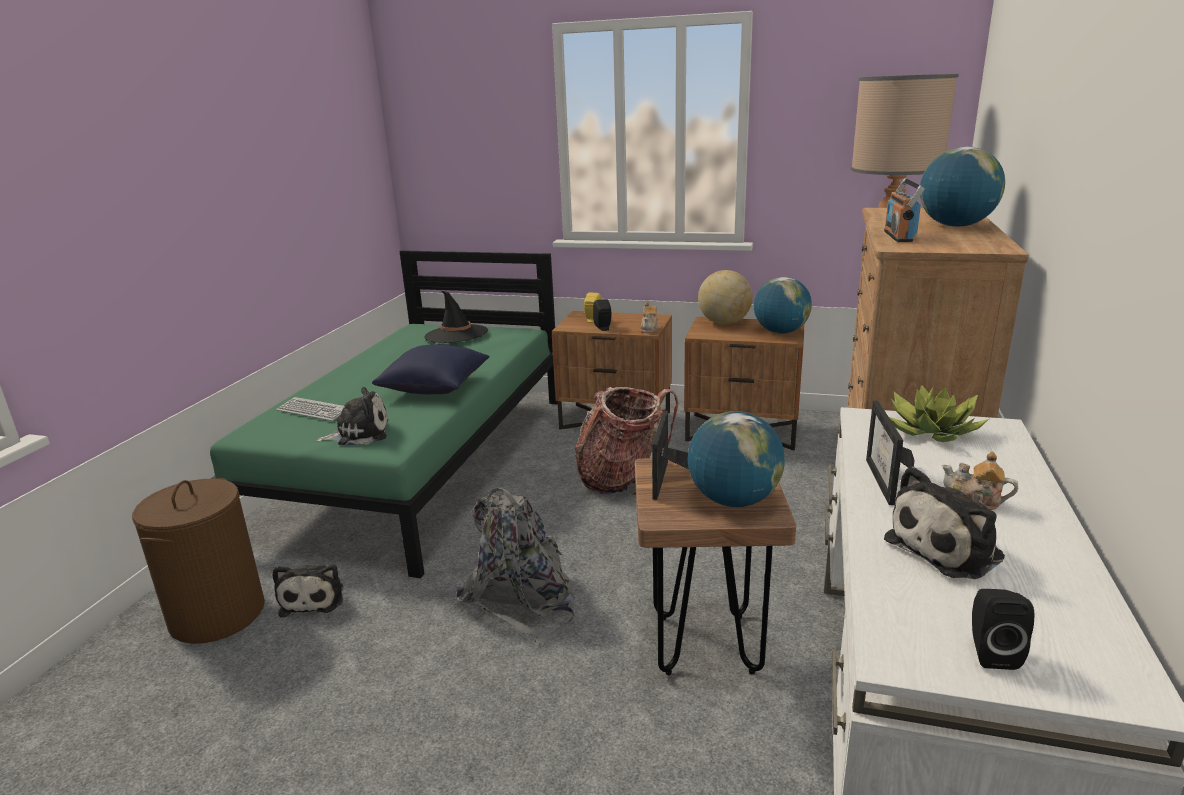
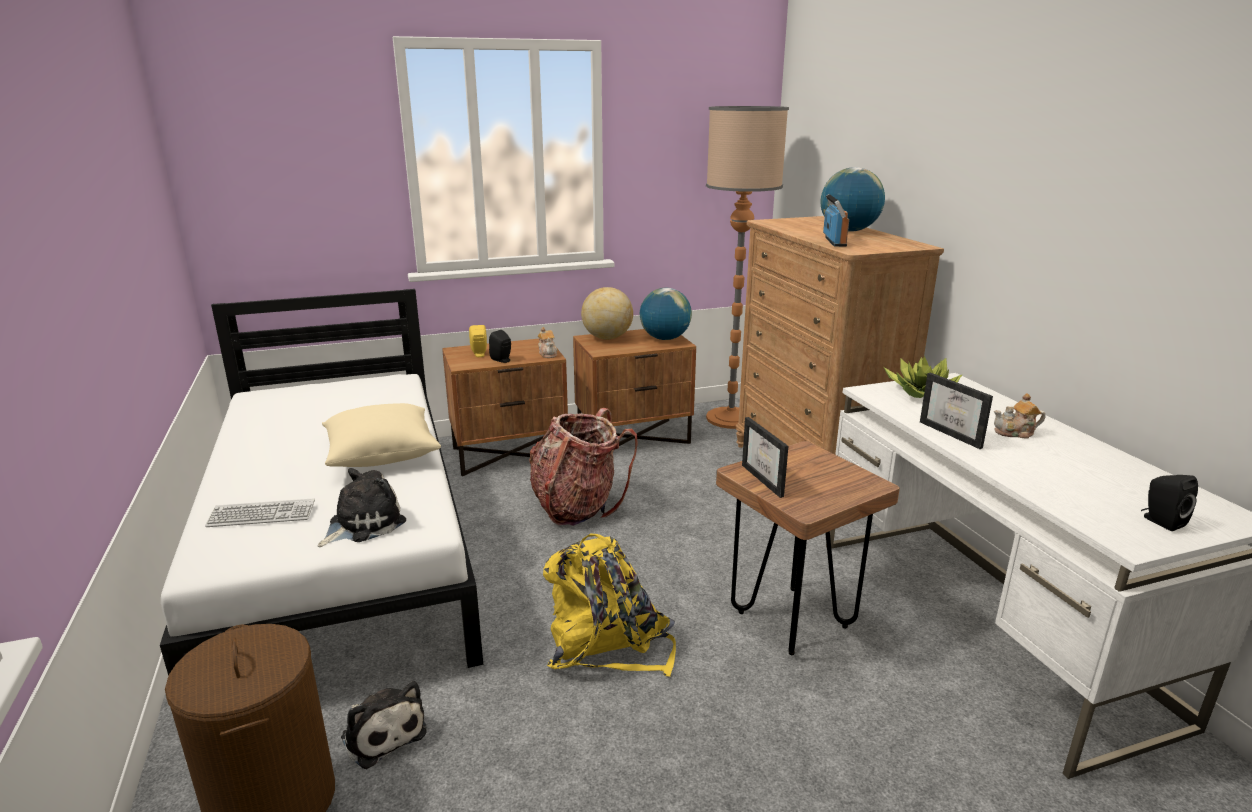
camera: 35 degrees left, 0 degrees up
(421, 463) = (343, 550): green bed -> white bed
(435, 387) = (382, 454): blue pillow -> beige pillow
(456, 334) = (323, 394): black hat -> none
(522, 599) = (607, 643): grey backpack -> yellow backpack
(733, 500) = (835, 480): globe -> none
(899, 236) = (834, 242): radio -> radio turned 150 degrees counterclockwise
(949, 548) = (1050, 467): plush toy -> none

